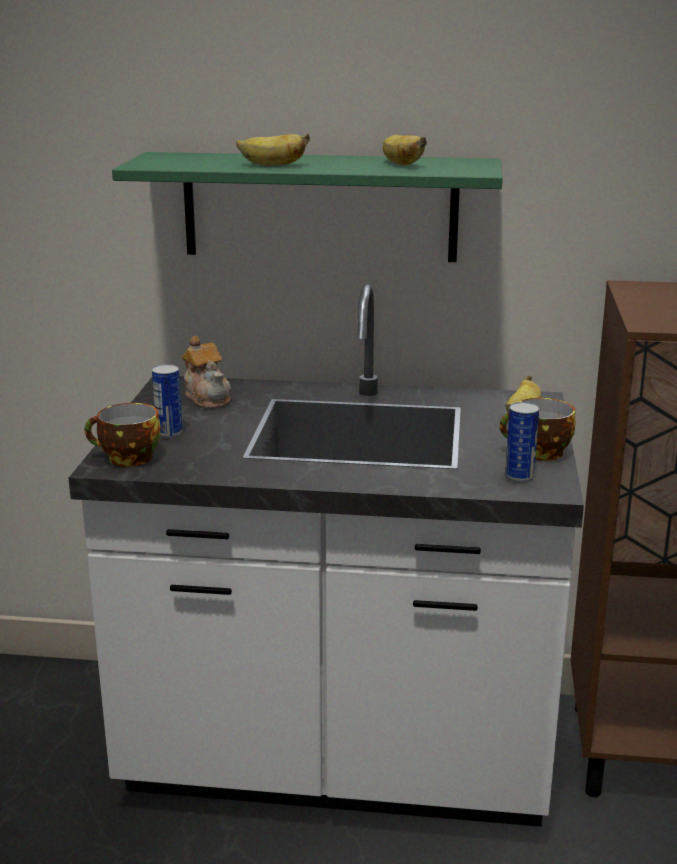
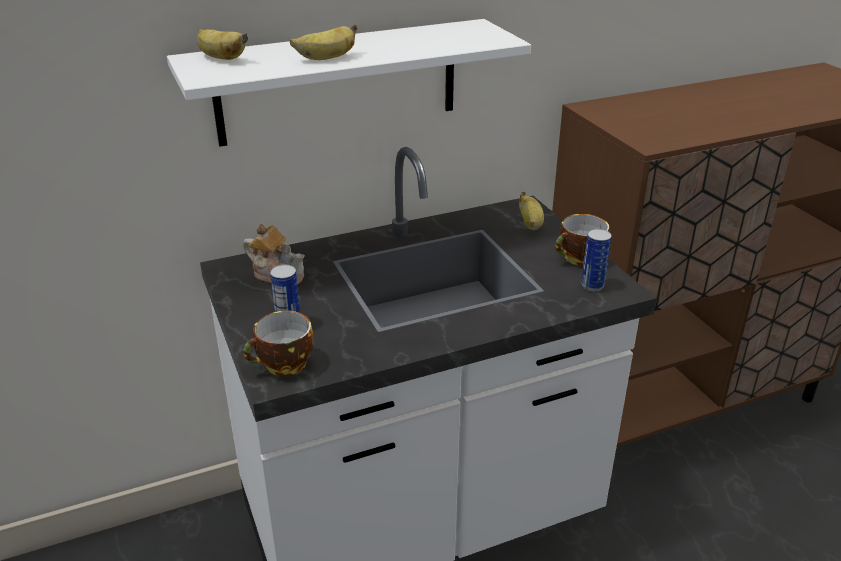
camera: 30 degrees left, 10 degrees up
(320, 207) = (338, 82): green shelf -> white shelf
(401, 164) = (428, 39): banana -> banana (221, 58)

